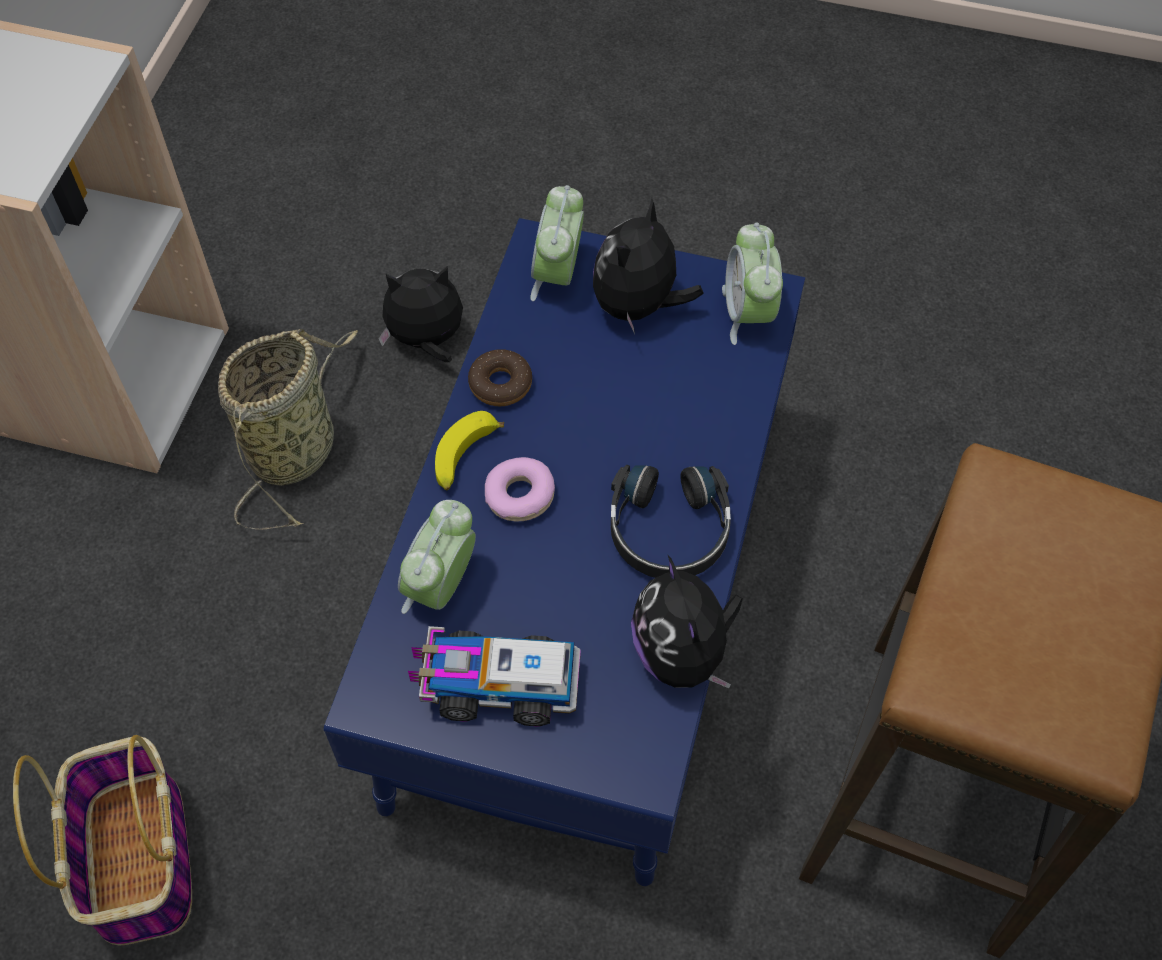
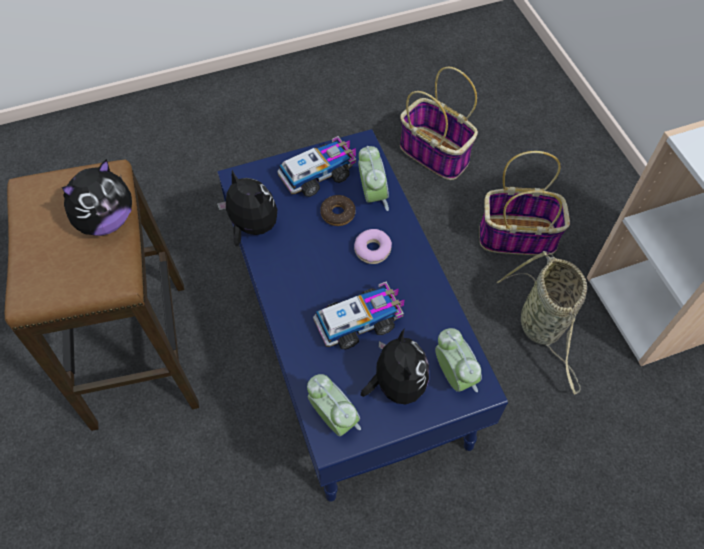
camera: 145 degrees right, 0 degrees up
(178, 598) = (518, 236): none -> basket
(426, 340) = (542, 427): plush toy -> plush toy (106, 221)
(465, 458) = (411, 251): banana -> none
(500, 384) = (428, 296): donut -> donut (338, 214)
(623, 404) = (360, 322): none -> toy truck
(669, 531) = (293, 273): black headphones -> none

